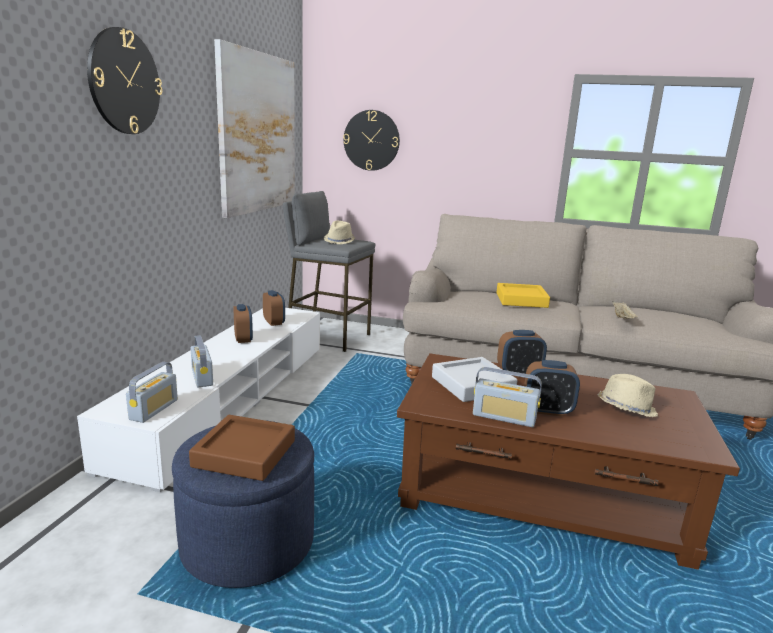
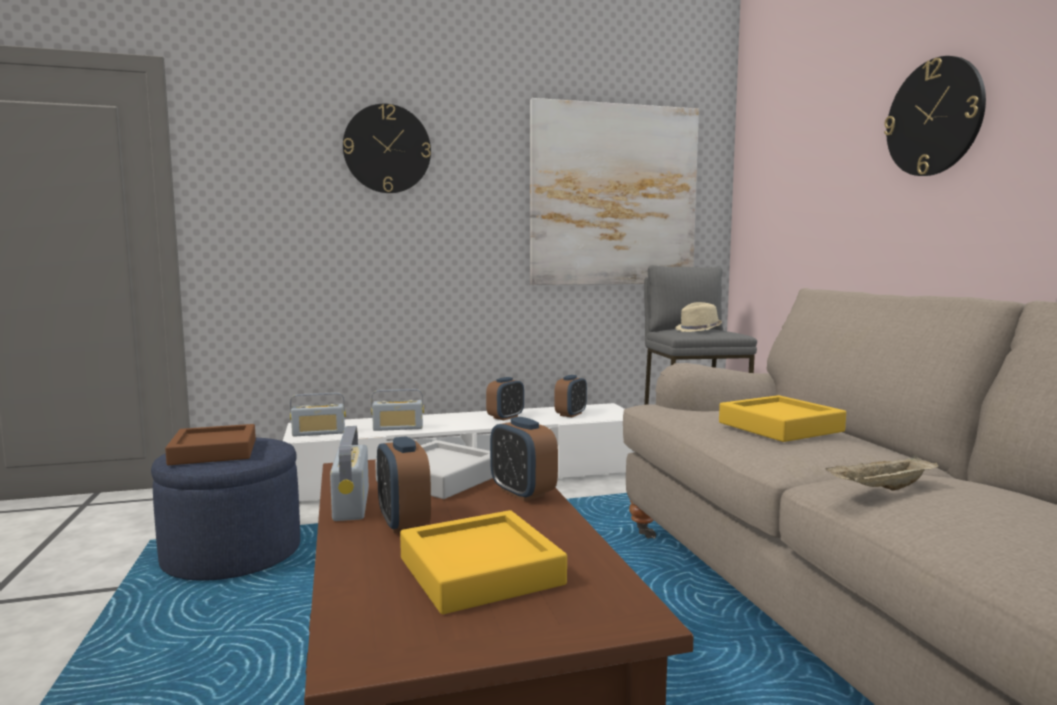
camera: 60 degrees right, 10 degrees down
(202, 377) = (398, 428): radio -> radio turned 135 degrees counterclockwise
(371, 140) = (791, 193): wall clock -> wall clock (934, 117)
(625, 409) = (480, 571): beige hat -> yellow tray

